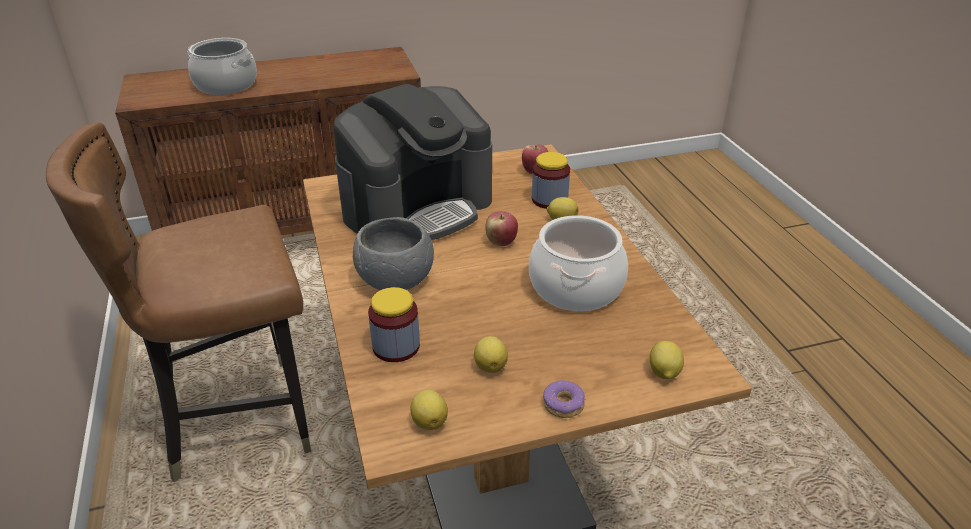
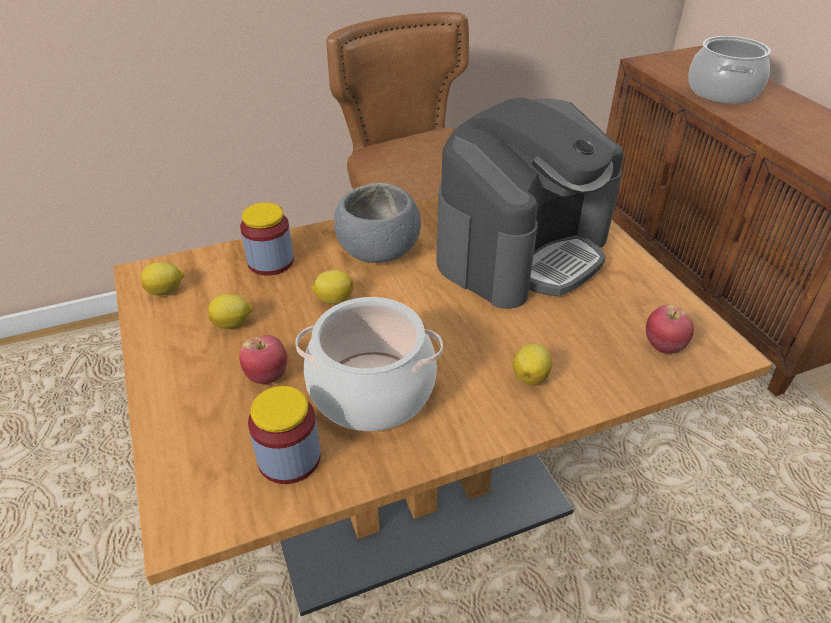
camera: 85 degrees right, 5 degrees up
(417, 208) = (522, 250): coffee machine -> coffee machine turned 90 degrees counterclockwise
(501, 242) = (463, 320): apple -> apple (267, 376)
(549, 200) = (585, 363): jar -> jar (289, 458)
(563, 405) = (163, 379): donut -> none
(663, 373) = (193, 473): lemon -> lemon (333, 299)

